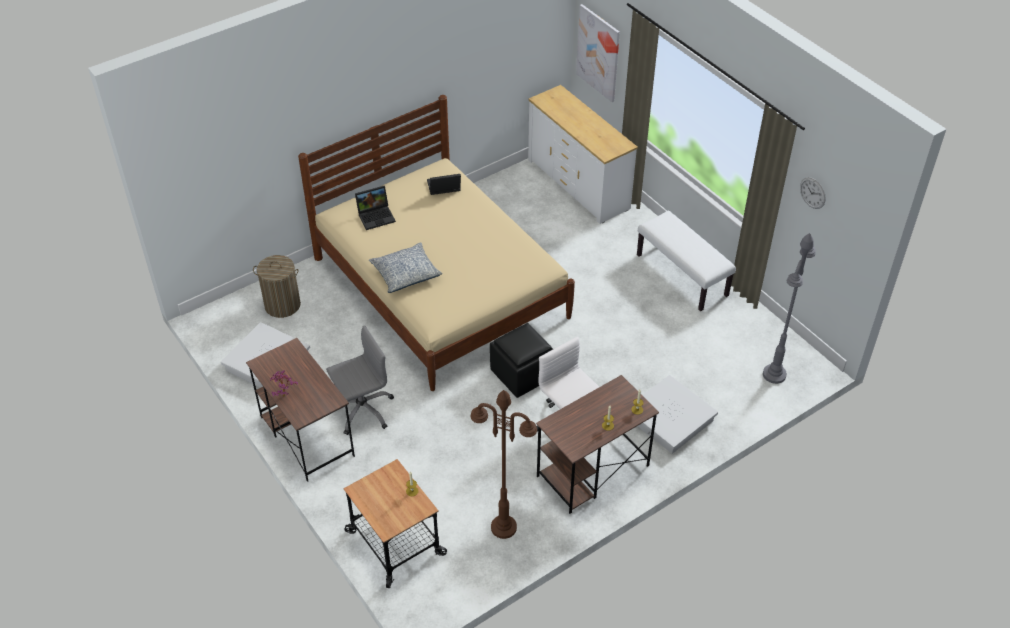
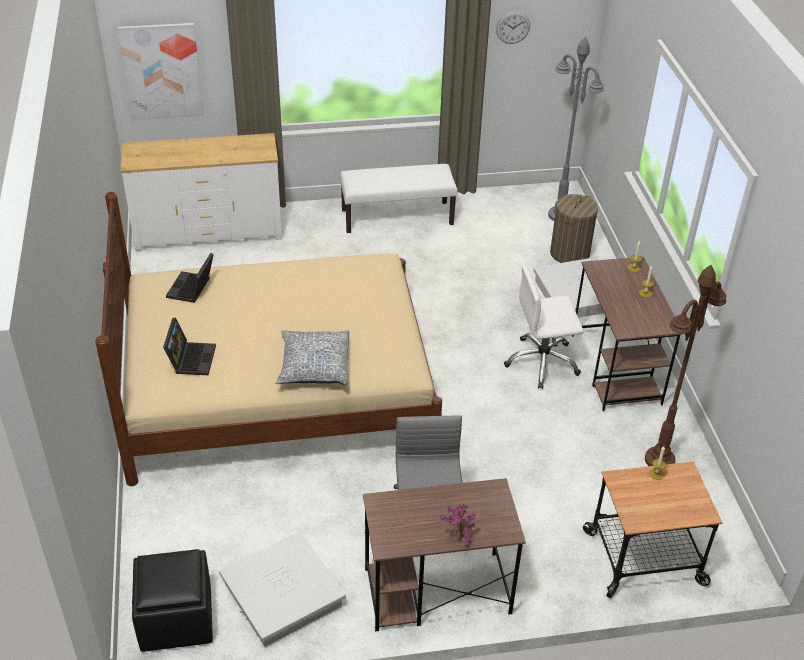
camera: 65 degrees left, 5 degrees down
(282, 305) = (189, 546): laundry basket -> laundry basket (569, 253)
(522, 373) = (455, 371): black ottoman -> black ottoman (175, 618)

